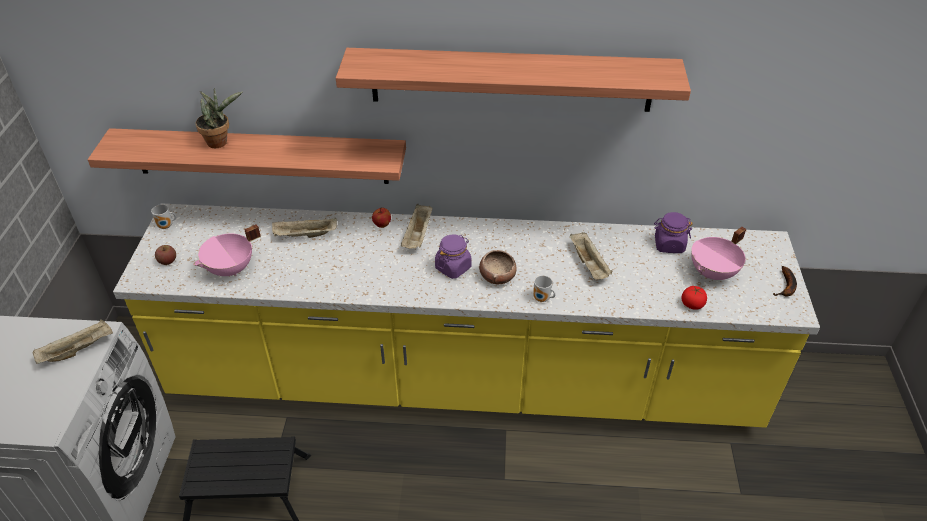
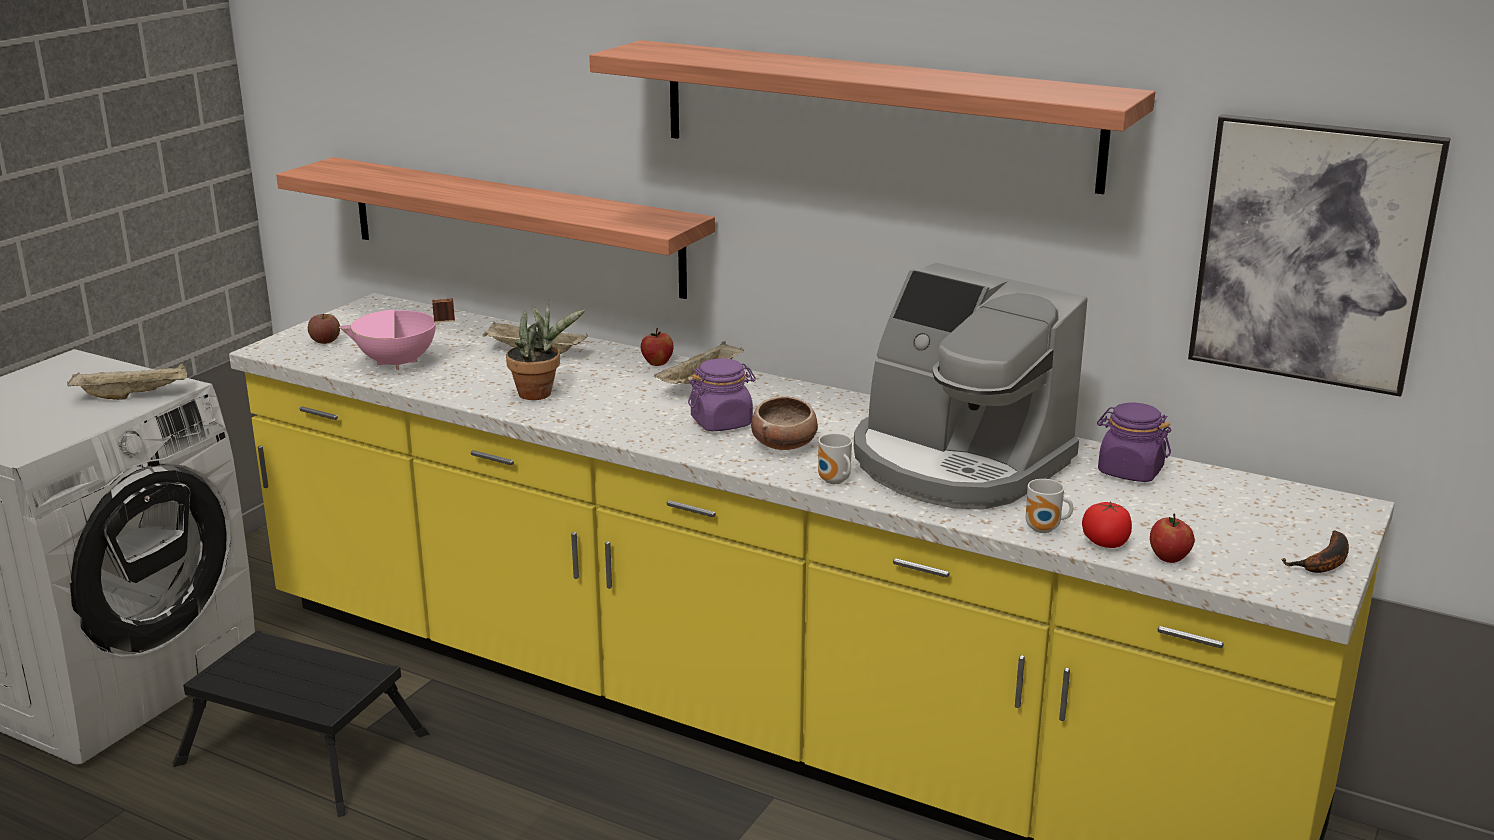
camera: 25 degrees right, 20 degrees down
(166, 226) = (358, 312): mug -> mug (1044, 530)
(220, 142) = (455, 183): potted plant -> potted plant (540, 394)
(589, 264) = (957, 463): beige tray -> coffee machine
(713, 273) = (1186, 518): pink cooking pot -> none
(724, 306) = (1169, 558): none -> apple
(758, 129) = (1312, 253): none -> picture

